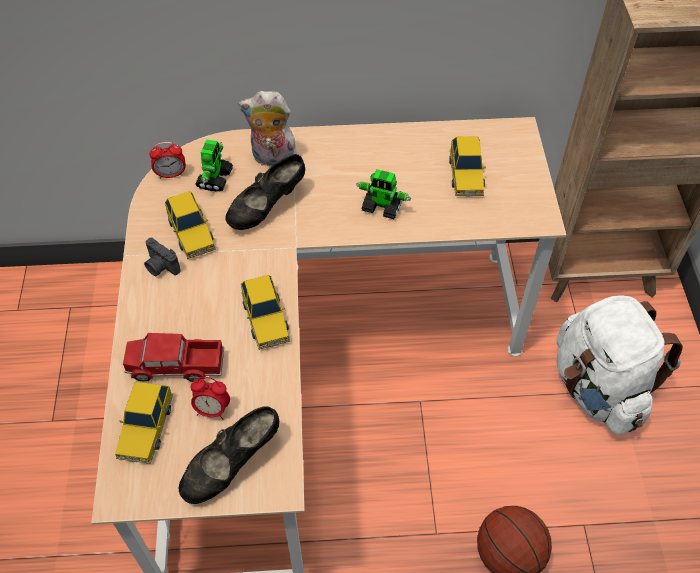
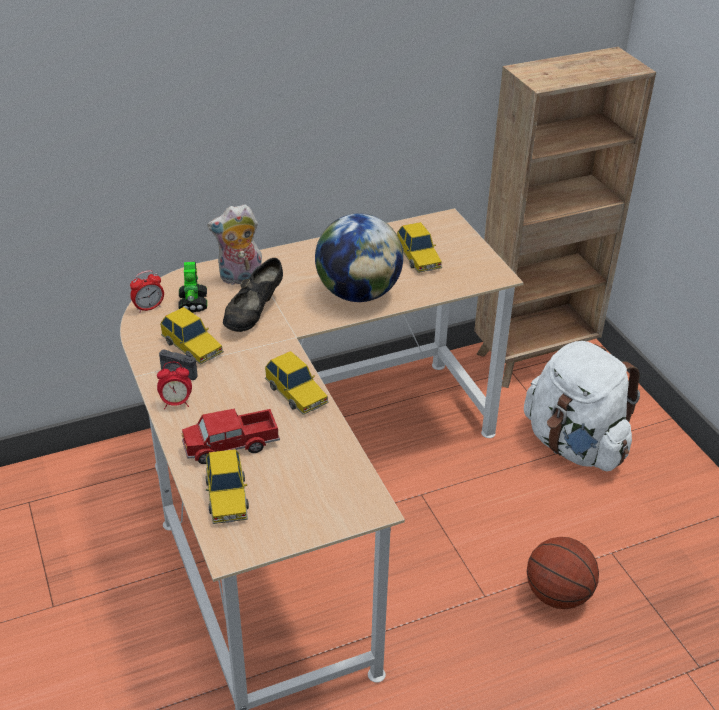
camera: 20 degrees left, 15 degrees down
(212, 410) = (283, 469): alarm clock -> alarm clock (176, 403)
(232, 465) = (323, 504): black shoe -> none
(382, 207) = (358, 293): toy robot -> globe

